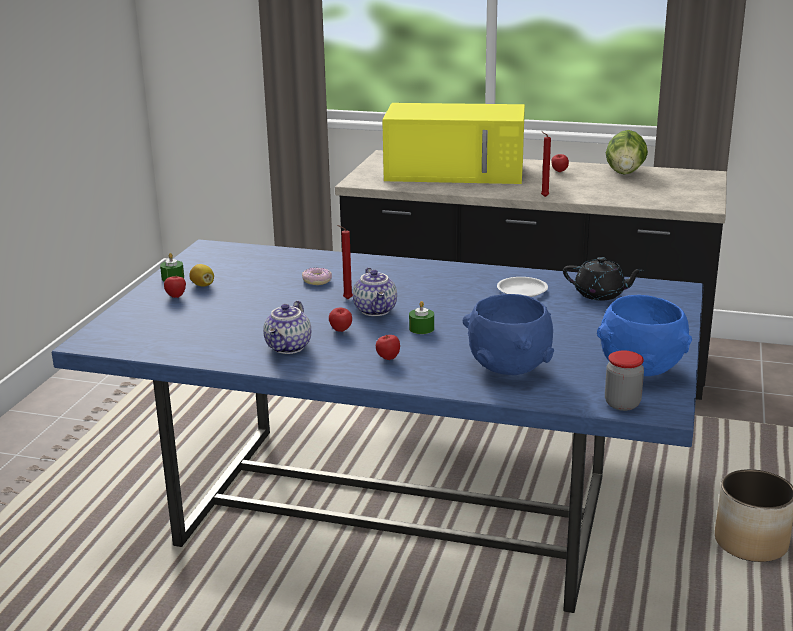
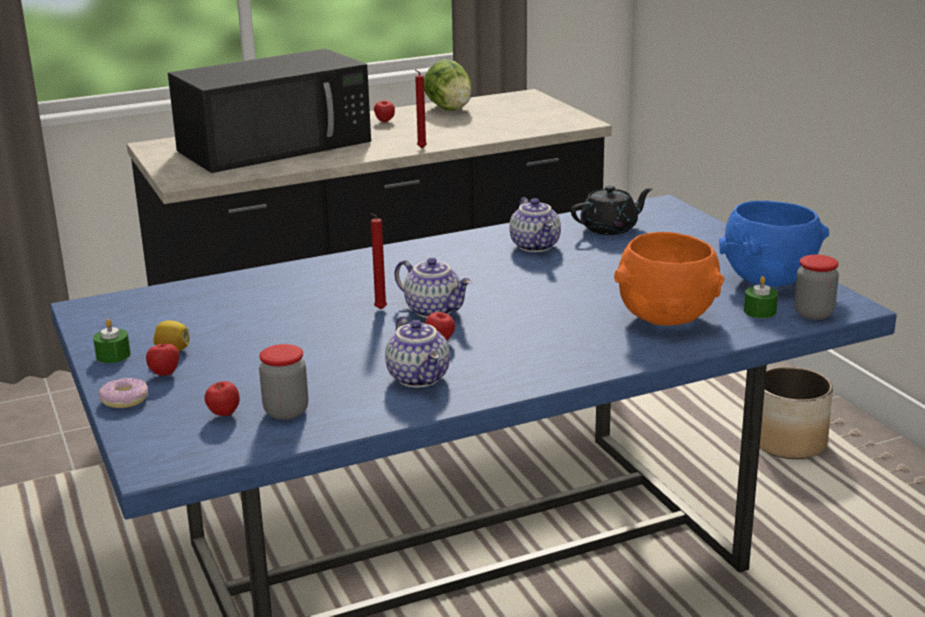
camera: 40 degrees left, 0 degrees up
(191, 339) = (286, 411): none -> jar
(317, 281) = (306, 302): donut -> donut (125, 399)
(388, 359) = (543, 351): apple -> apple (224, 415)
(421, 328) = (516, 312): green candle -> green candle (760, 311)
(457, 172) = (277, 145): yellow microwave -> black microwave
(508, 367) = (665, 318): blue bowl -> orange bowl
(522, 290) = (536, 246): white plate -> teapot

